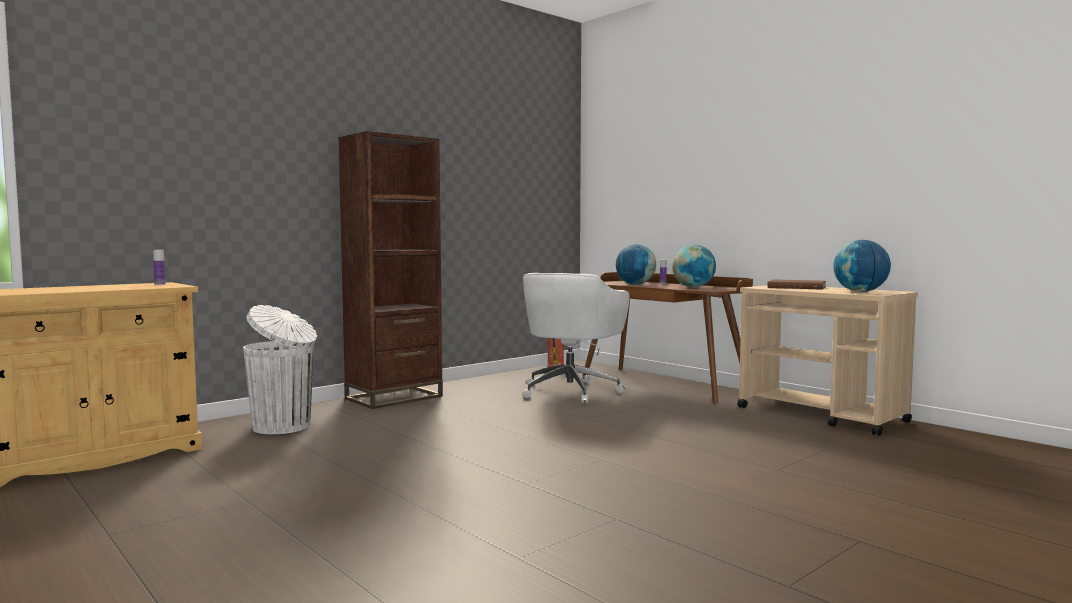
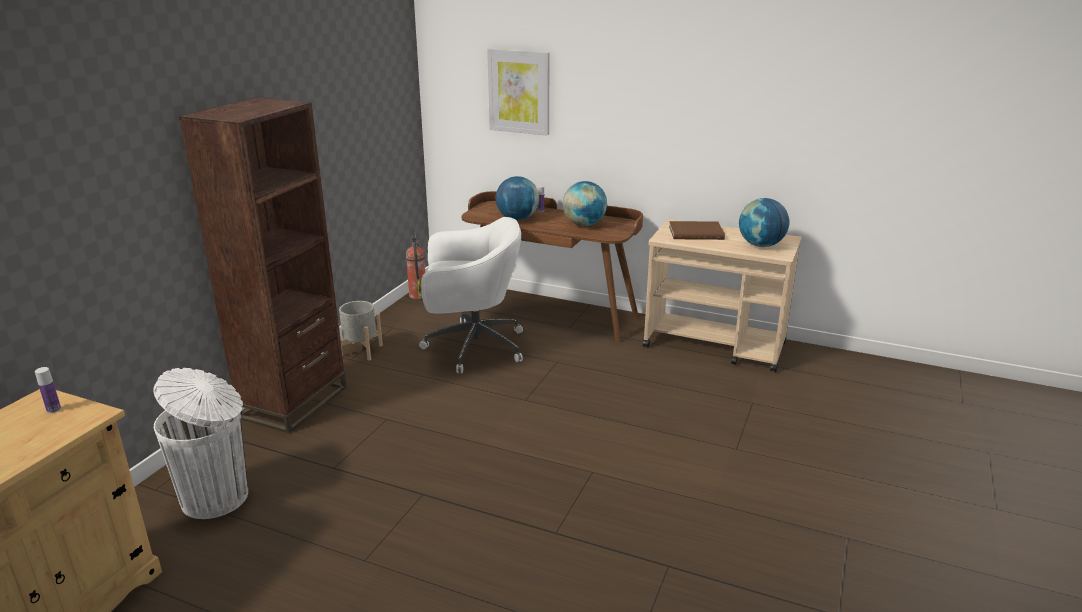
camera: 25 degrees left, 20 degrees up
(476, 383) = (360, 351): none -> grey planter
(571, 391) = (472, 347): white office chair -> white office chair turned 90 degrees counterclockwise
(653, 179) = (519, 91): none -> picture

